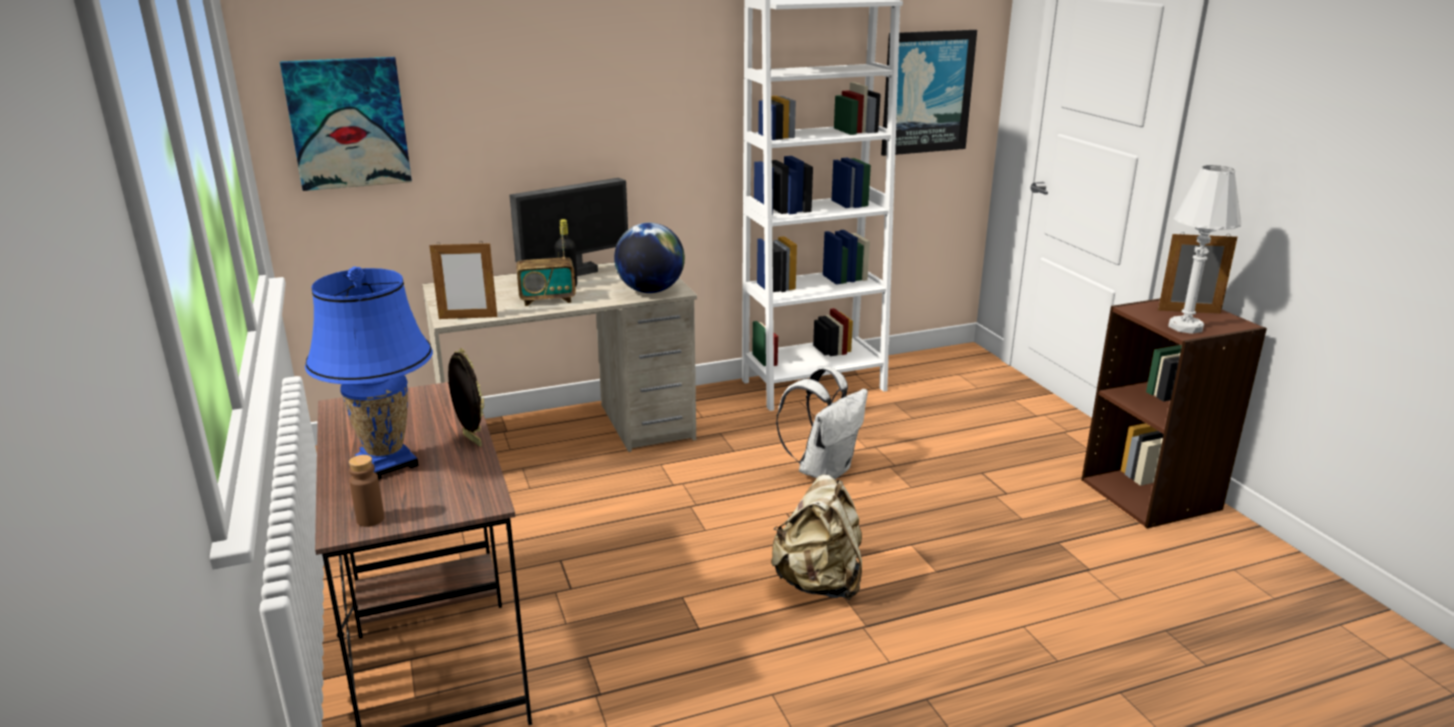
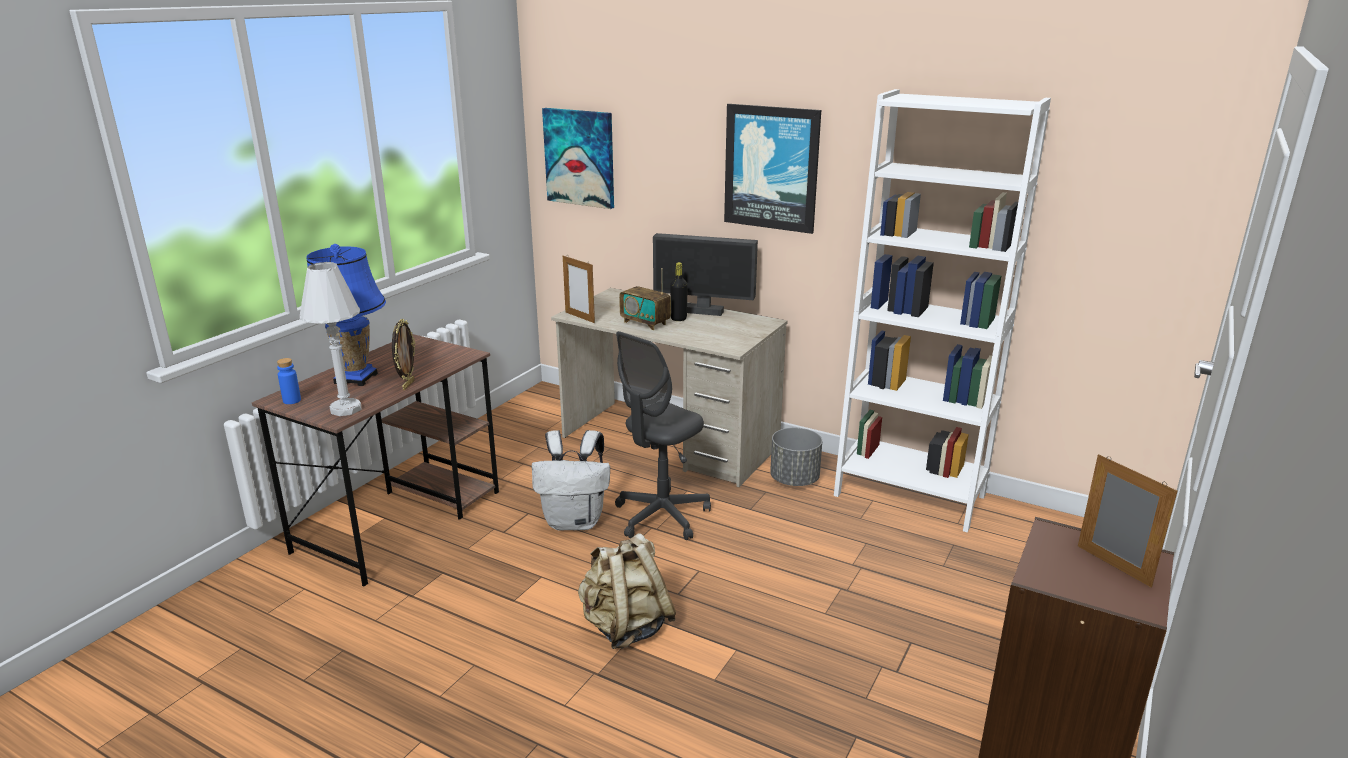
camera: 50 degrees right, 0 degrees up
(370, 519) = (292, 400): brown bottle -> blue bottle
(650, 291) = (718, 341): globe -> none
(681, 494) = (661, 516): none -> grey office chair
(723, 414) = (795, 480): none -> grey planter
(824, 470) = (783, 560): white backpack -> white backpack (575, 521)
(926, 92) = (1118, 221): picture -> picture (771, 168)
(1185, 327) = (1056, 574): white table lamp -> white table lamp (346, 409)

